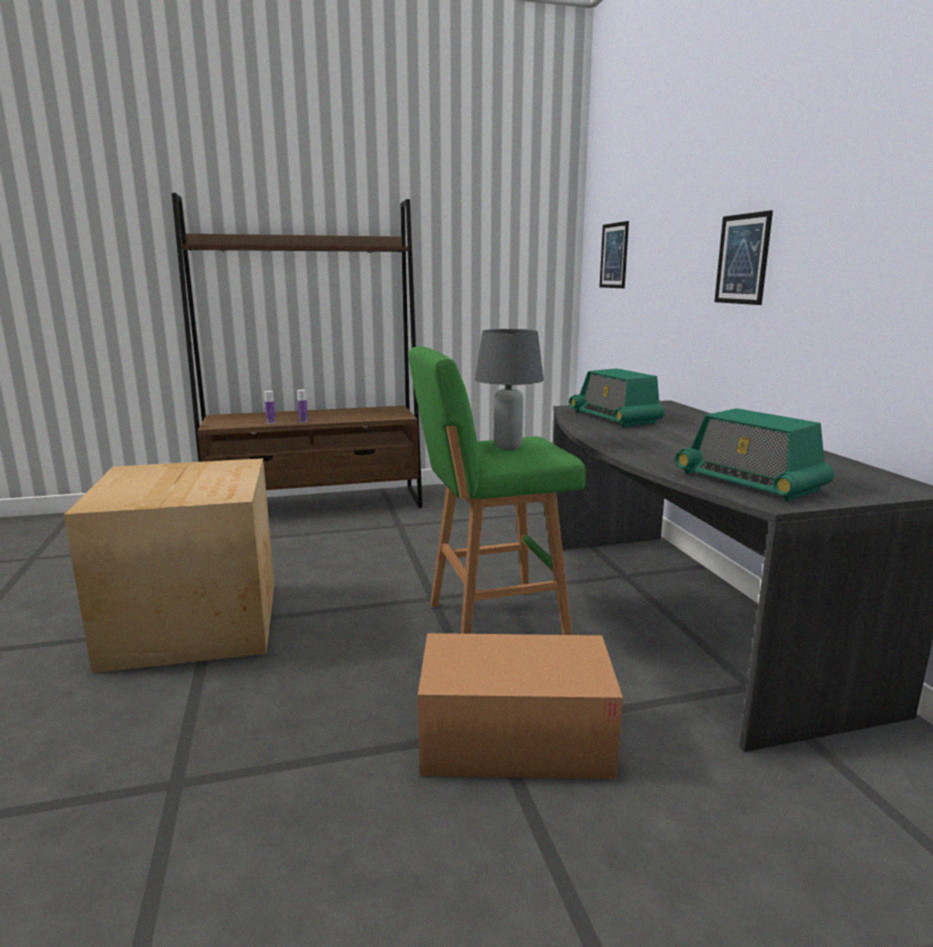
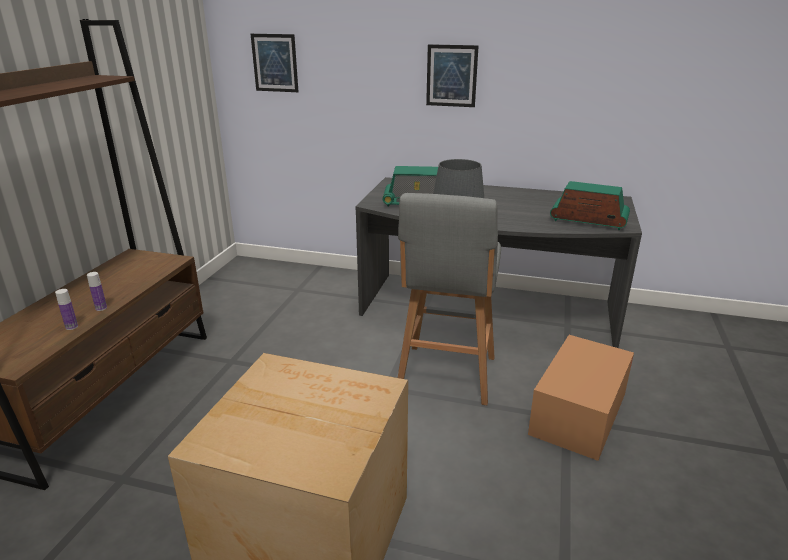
camera: 60 degrees left, 10 degrees up
(491, 624) = (446, 376): green stool -> grey stool
(749, 482) = (588, 220): radio -> radio turned 150 degrees counterclockwise

